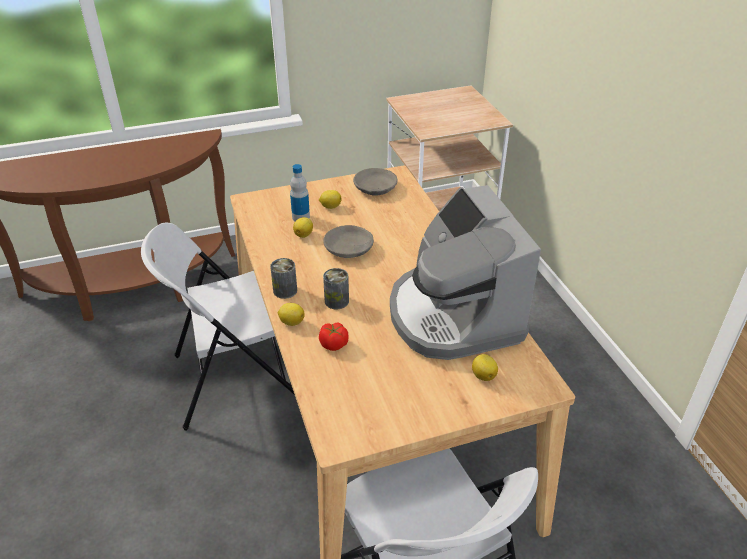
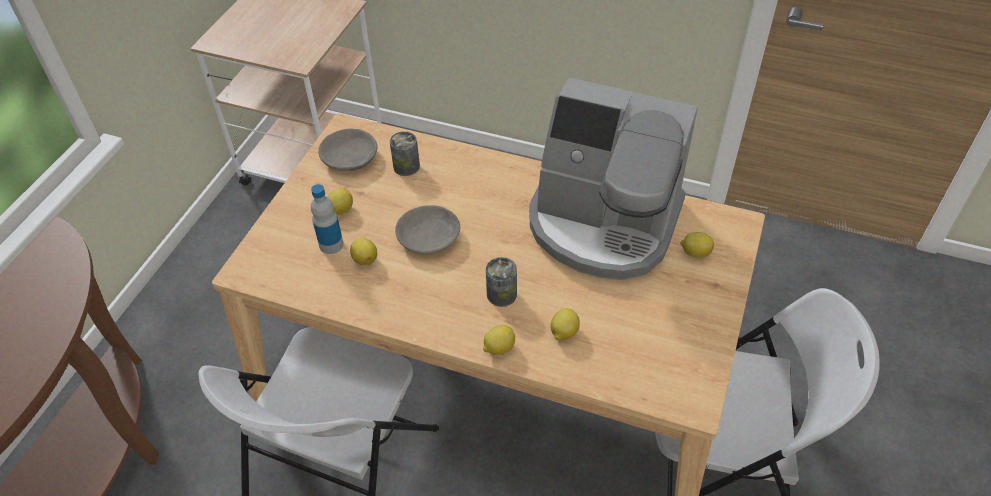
camera: 50 degrees left, 10 degrees up
(285, 290) = (443, 326): can -> can (406, 166)
(334, 344) = (563, 333): tomato -> lemon

